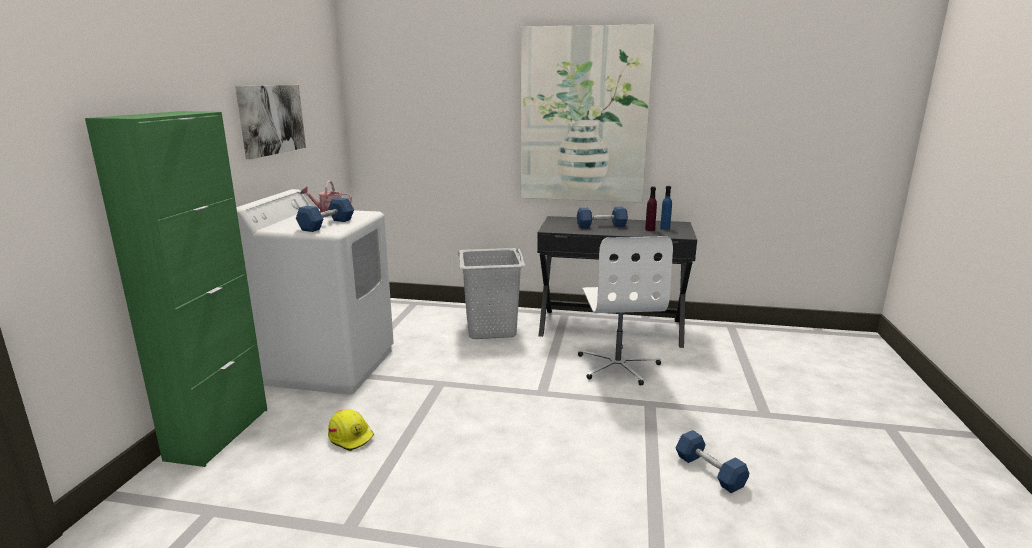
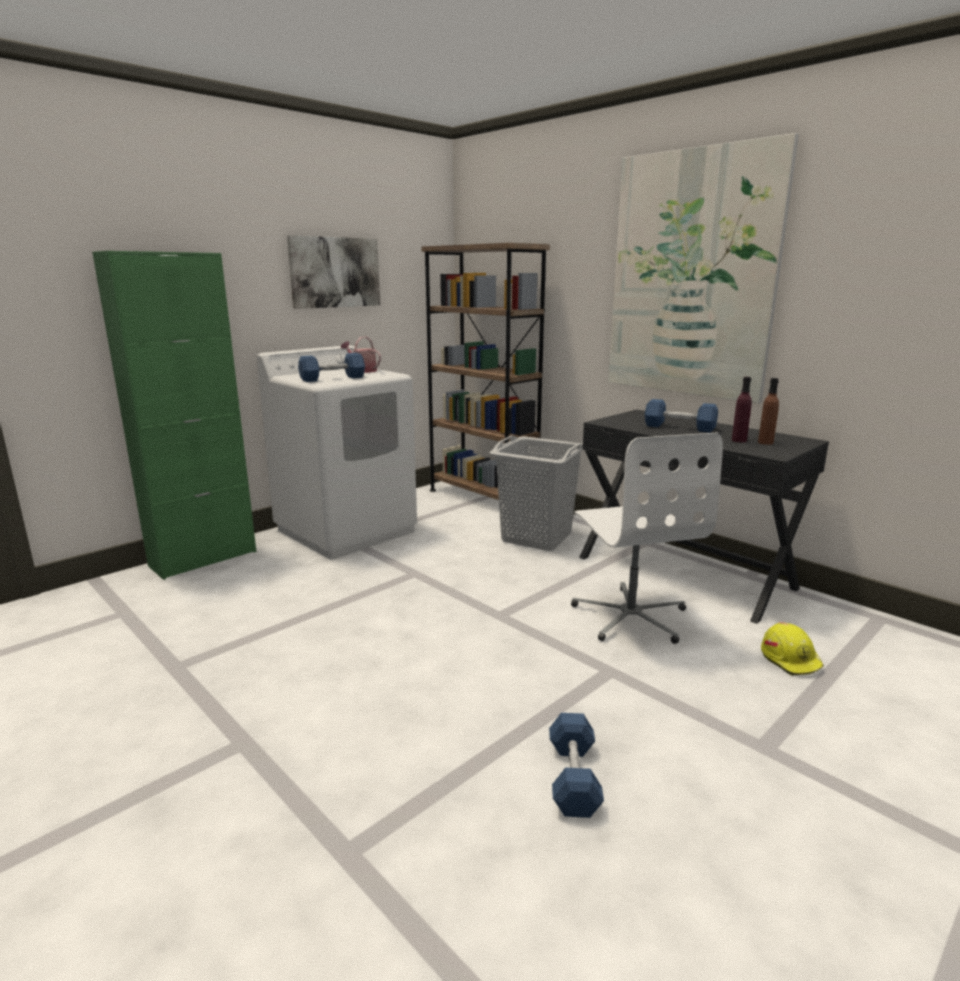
camera: 35 degrees right, 0 degrees up
(351, 437) = (281, 594): yellow hard hat -> yellow hard hat (790, 659)
(408, 308) = (482, 498): none -> brown bookcase
(618, 365) = (631, 616): white office chair -> white office chair turned 45 degrees counterclockwise
(665, 228) = (765, 442): blue bottle -> brown bottle

